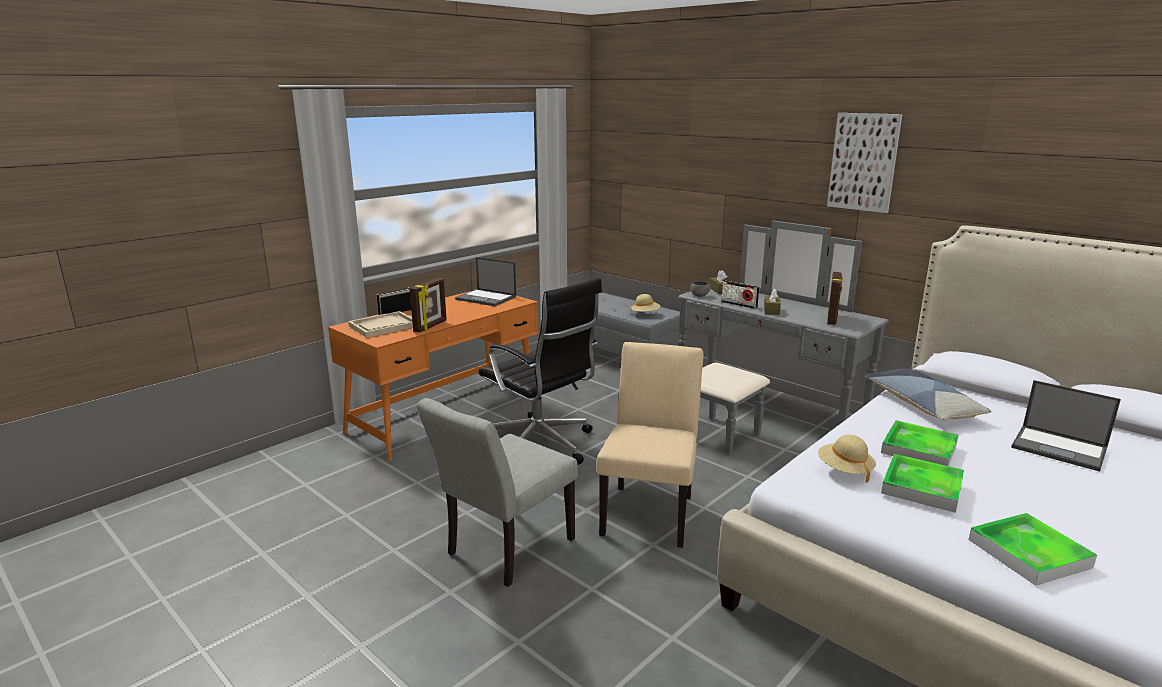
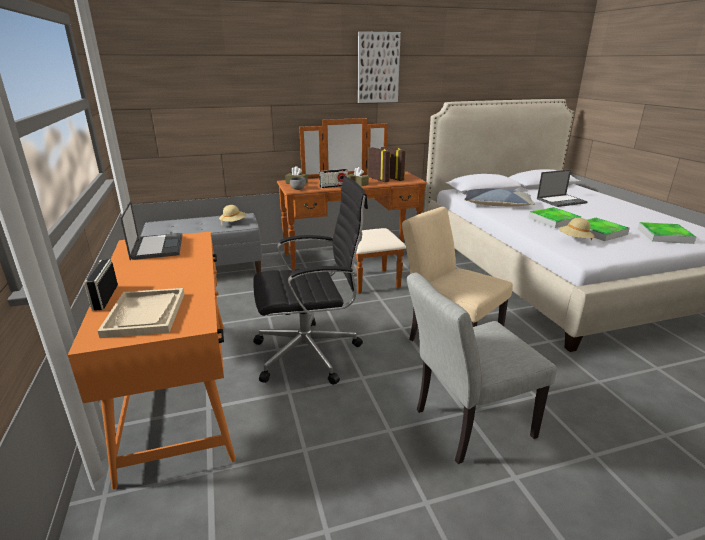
camera: 60 degrees left, 5 degrees up
(431, 326) = (197, 288): picture frame -> picture frame (378, 179)
(487, 298) = (157, 246): laptop -> laptop turned 75 degrees counterclockwise
(504, 551) = (465, 425): grey chair -> grey chair turned 90 degrees clockwise
(758, 412) = (356, 260): grey dresser -> brown dresser

